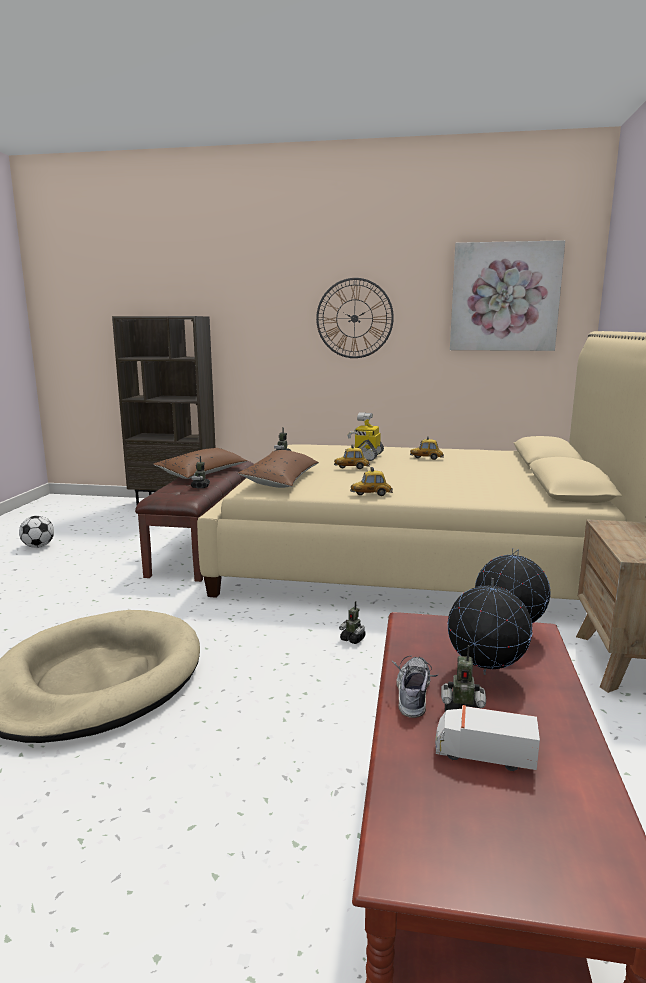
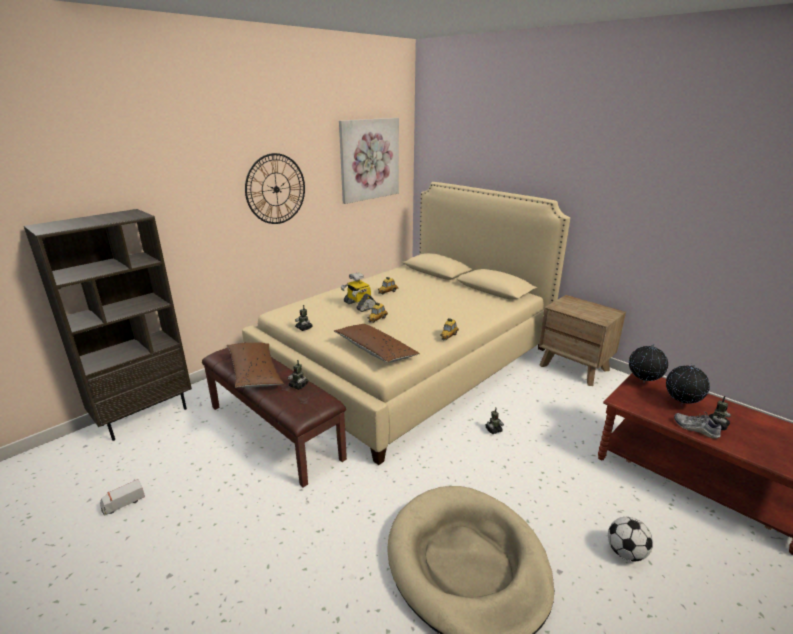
camera: 55 degrees left, 10 degrees up
(38, 546) = (121, 541): football -> football (625, 552)
(483, 755) = (747, 433): toy truck -> toy truck (123, 503)

